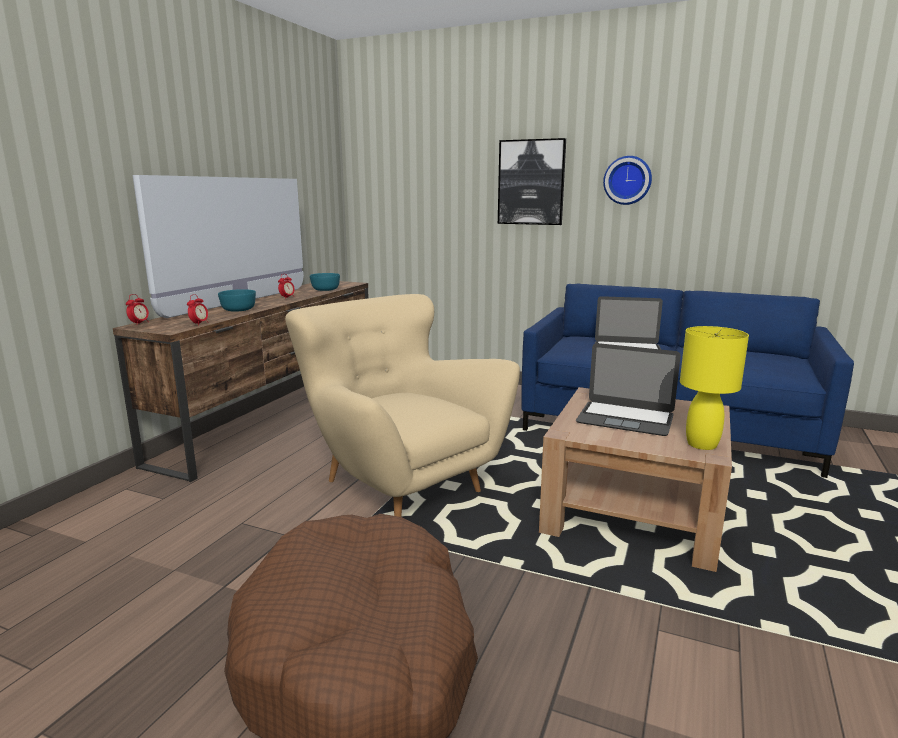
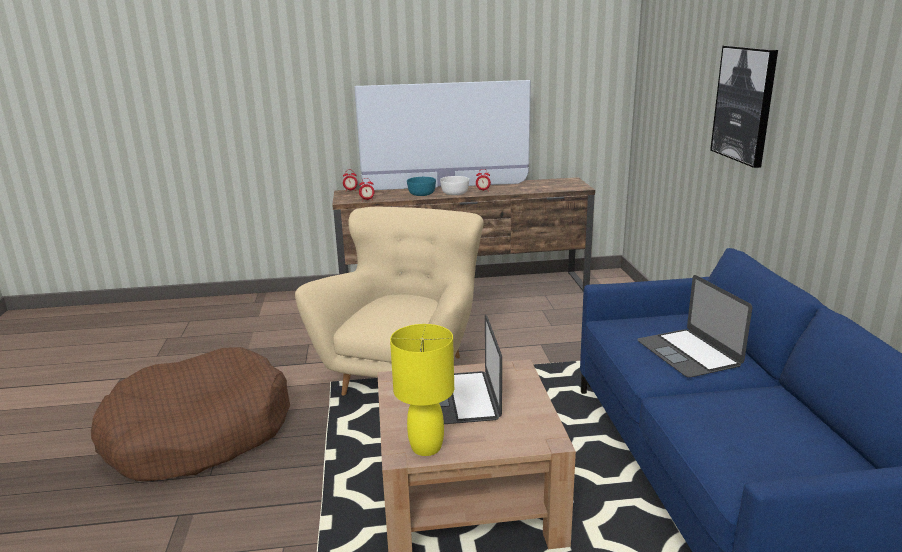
camera: 60 degrees right, 5 degrees up
(269, 303) = (454, 193): none -> white bowl
(326, 289) = (536, 189): turquoise bowl -> none
(627, 180) = (824, 121): wall clock -> none

